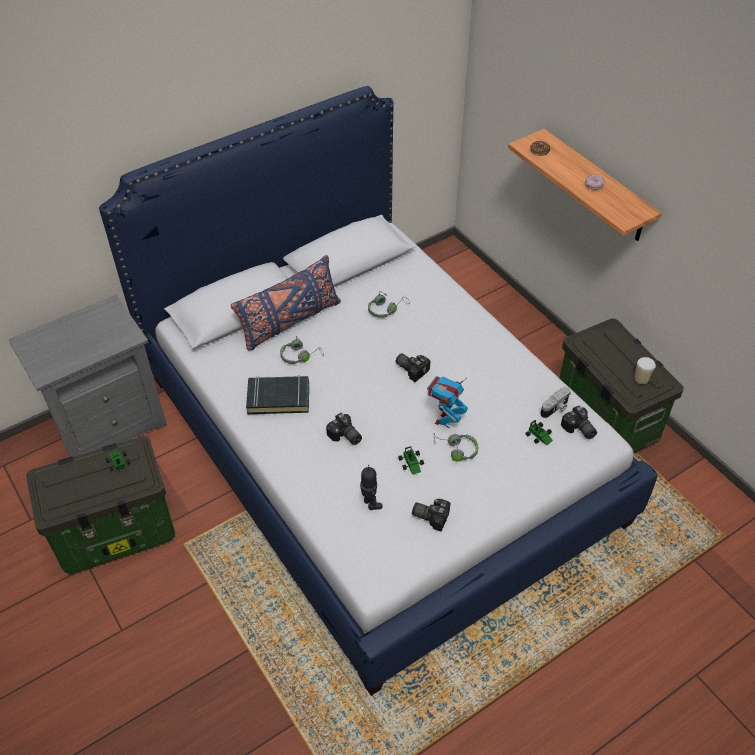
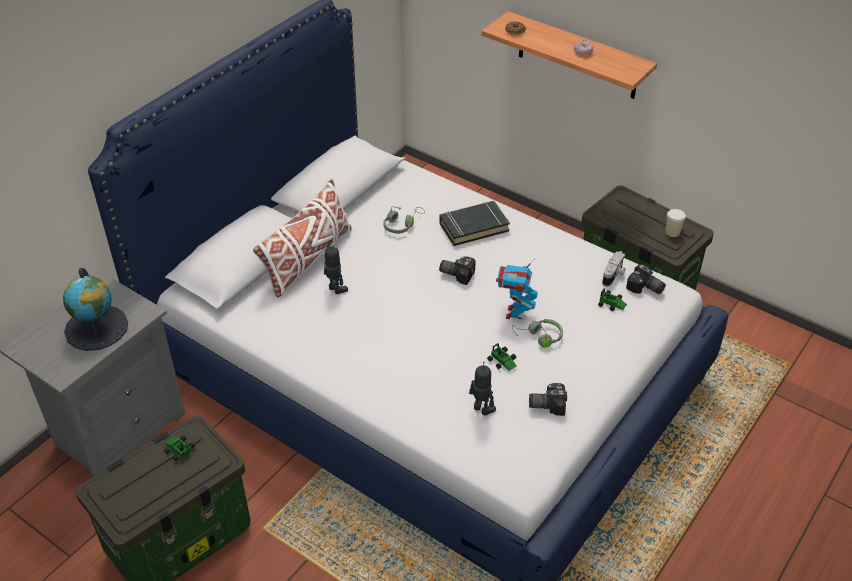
camera: 20 degrees left, 5 degrees down
(87, 340) = (96, 327): none -> globe
(278, 398) = (334, 335): black book -> black book (473, 227)
(290, 322) = (307, 260): blue pillow -> white pillow
(300, 355) = (335, 289): grey headphones -> toy robot
(345, 436) = (422, 354): camera -> none

